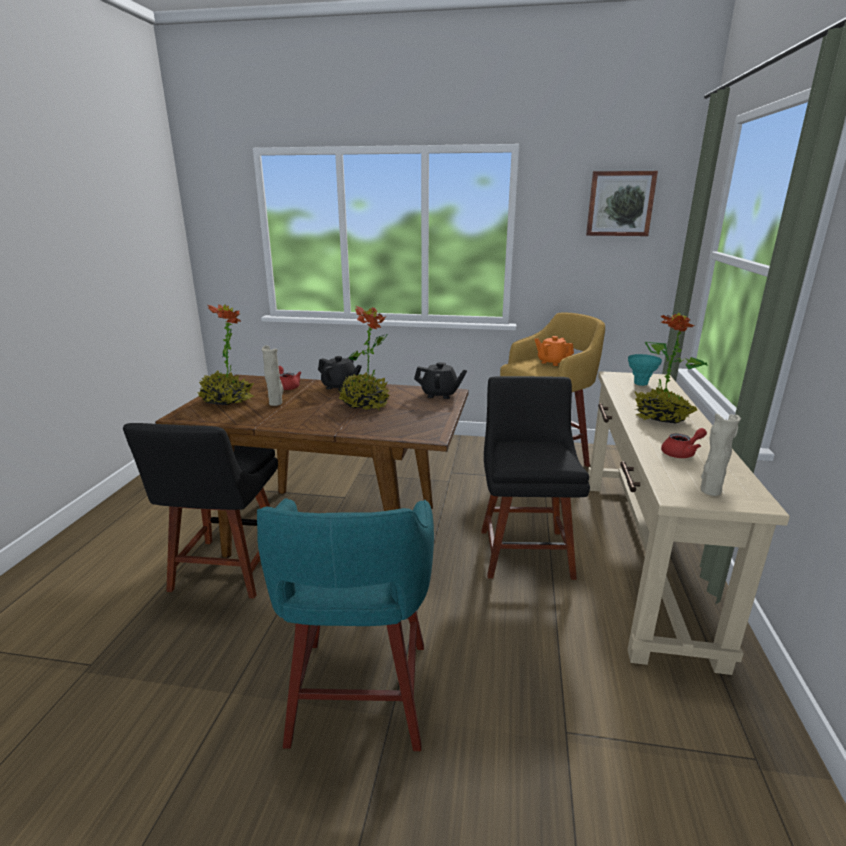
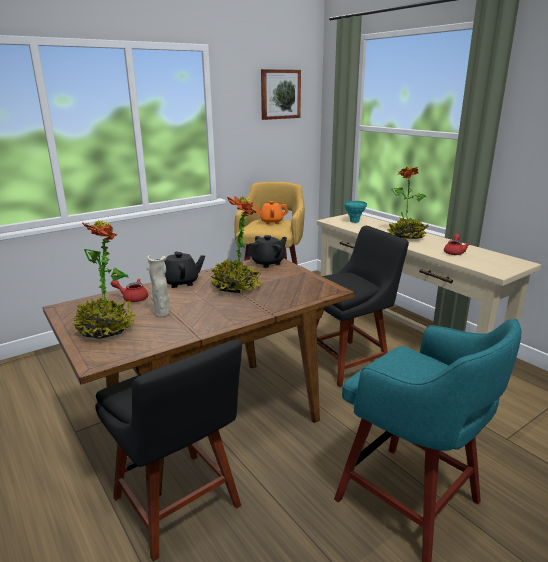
camera: 45 degrees left, 0 degrees up
(524, 550) = (349, 361): black chair -> black chair turned 105 degrees clockwise
(709, 491) = (501, 265): beige vase -> none

